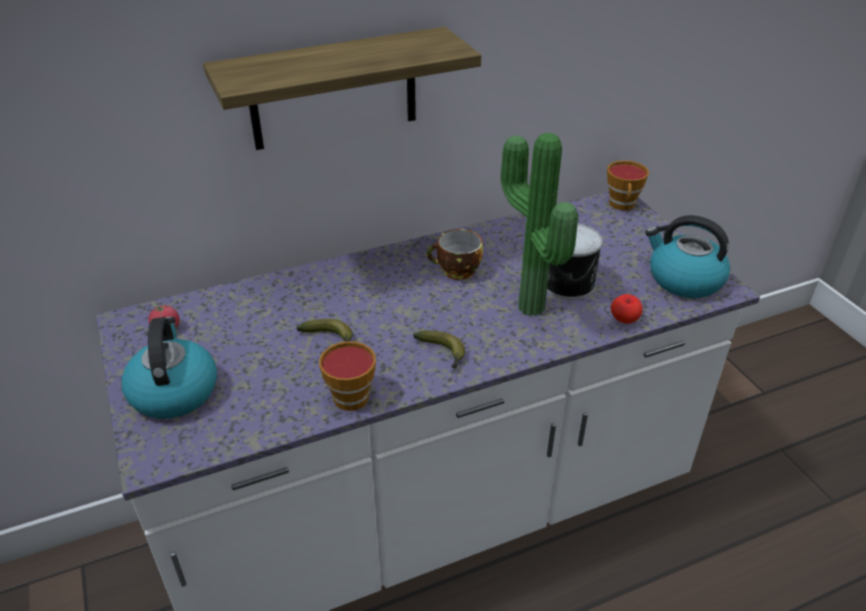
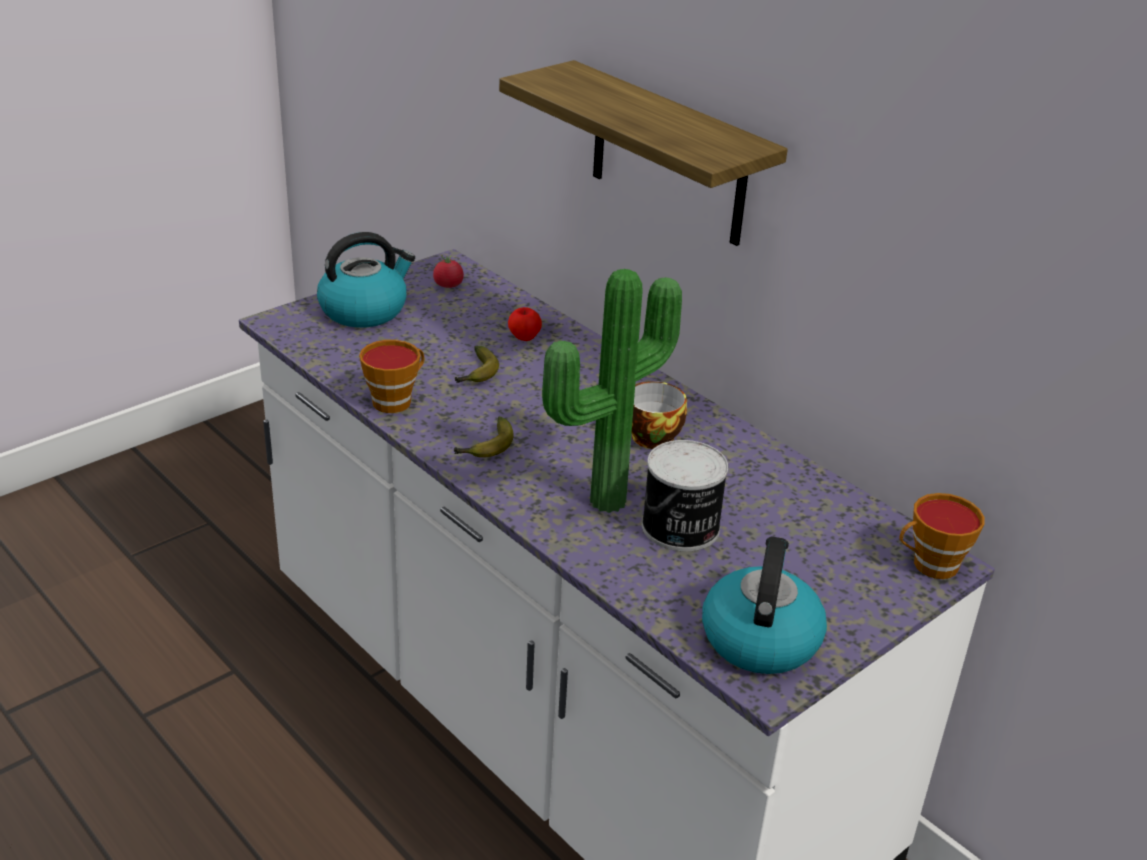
camera: 70 degrees right, 5 degrees down
(624, 320) = (624, 582): apple -> apple (524, 337)

